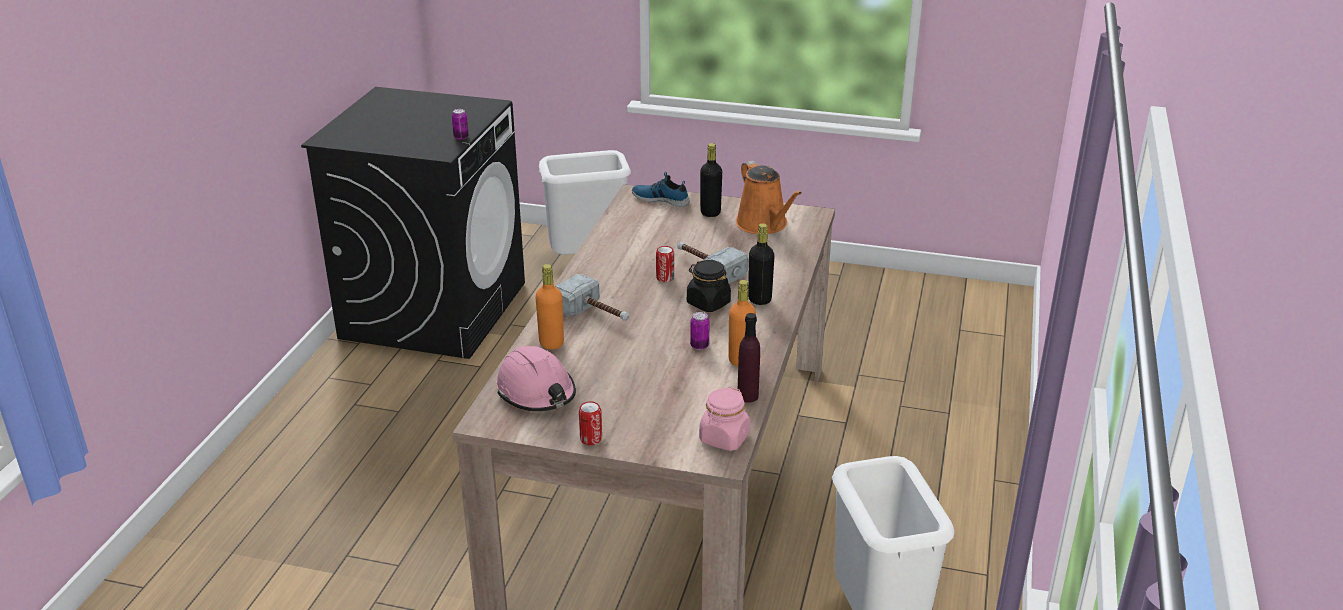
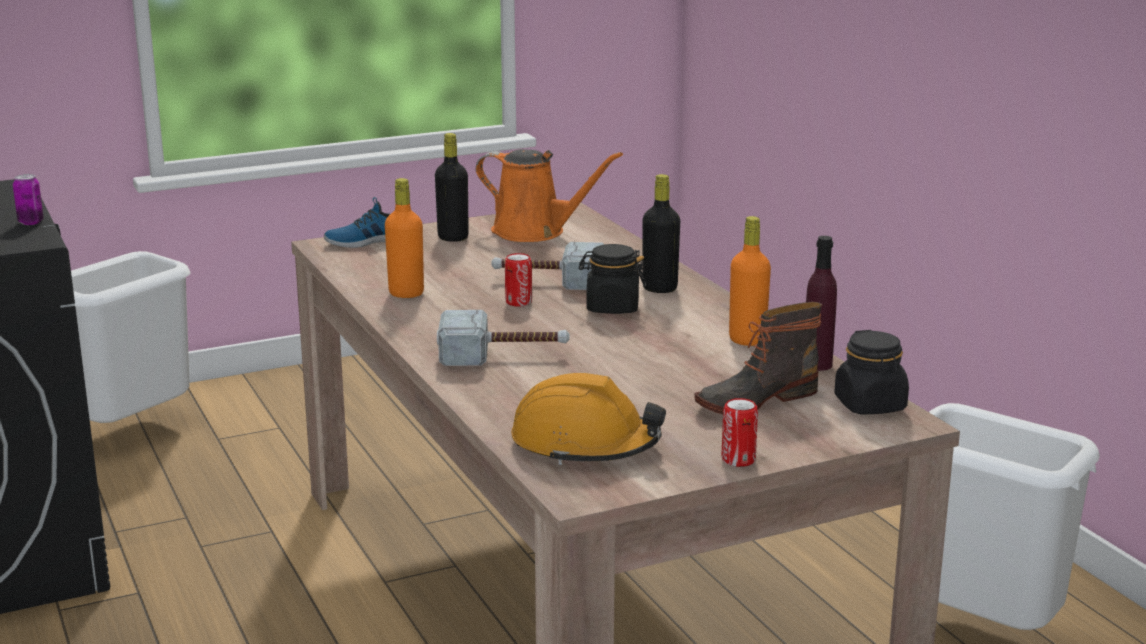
camera: 40 degrees left, 10 degrees down
(536, 392) = (585, 445): pink hard hat -> orange hard hat
(551, 343) = (505, 397): orange bottle -> orange bottle (406, 293)
(669, 404) = (754, 400): none -> boot
(699, 346) = (680, 343): can -> none
(724, 438) = (870, 405): pink jar -> black jar

